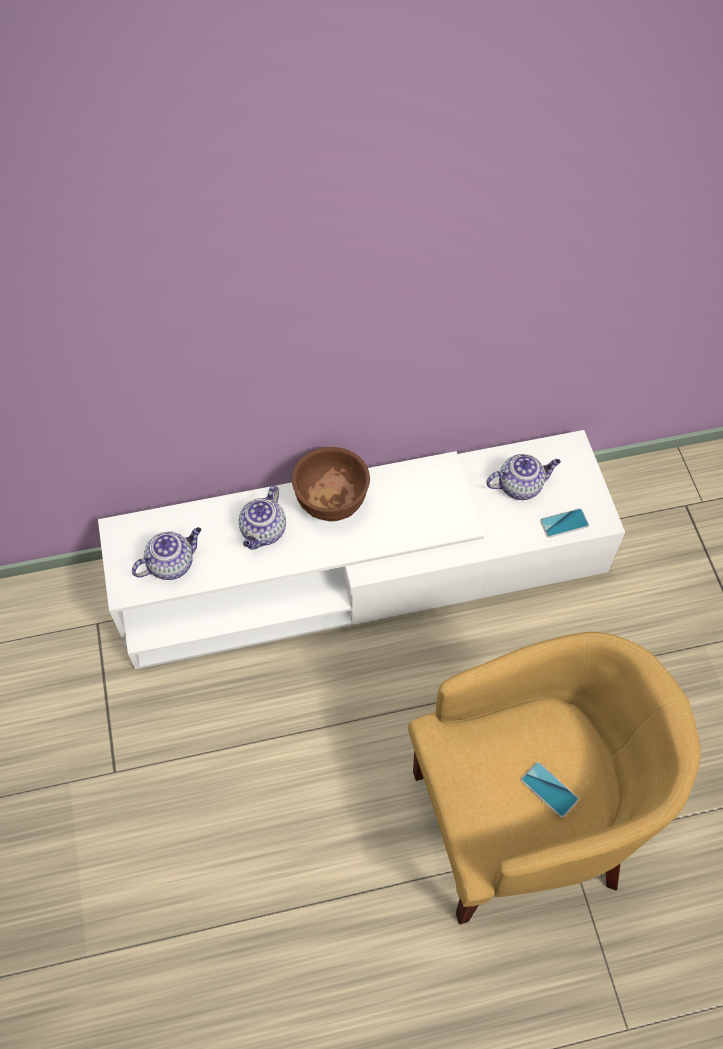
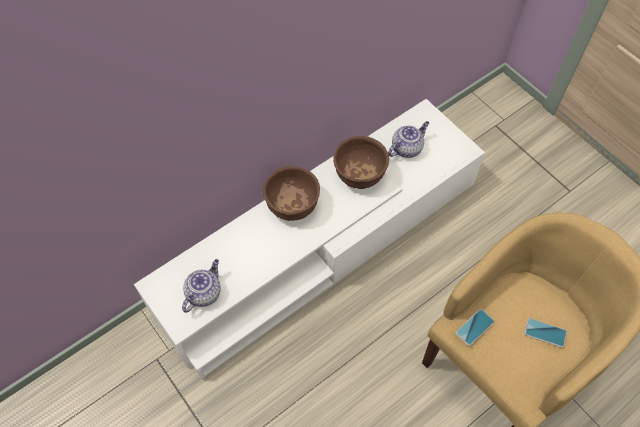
camera: 25 degrees left, 0 degrees up
(263, 532) = (257, 245): teapot -> none
(436, 497) = (359, 176): none -> brown bowl
(564, 523) = (446, 161): phone -> phone (474, 327)

